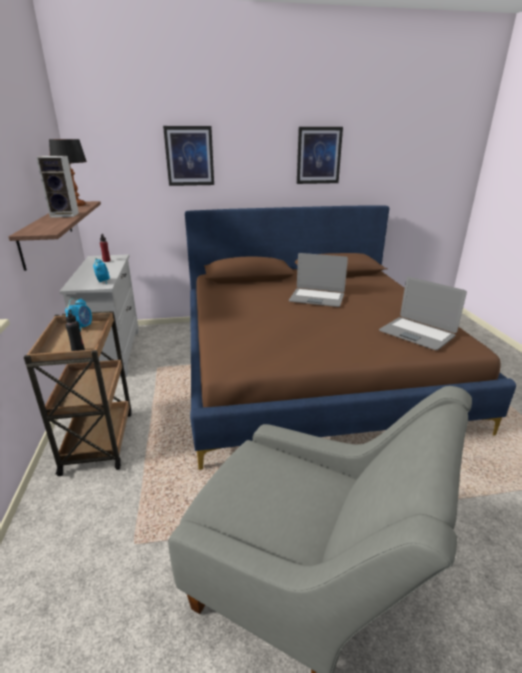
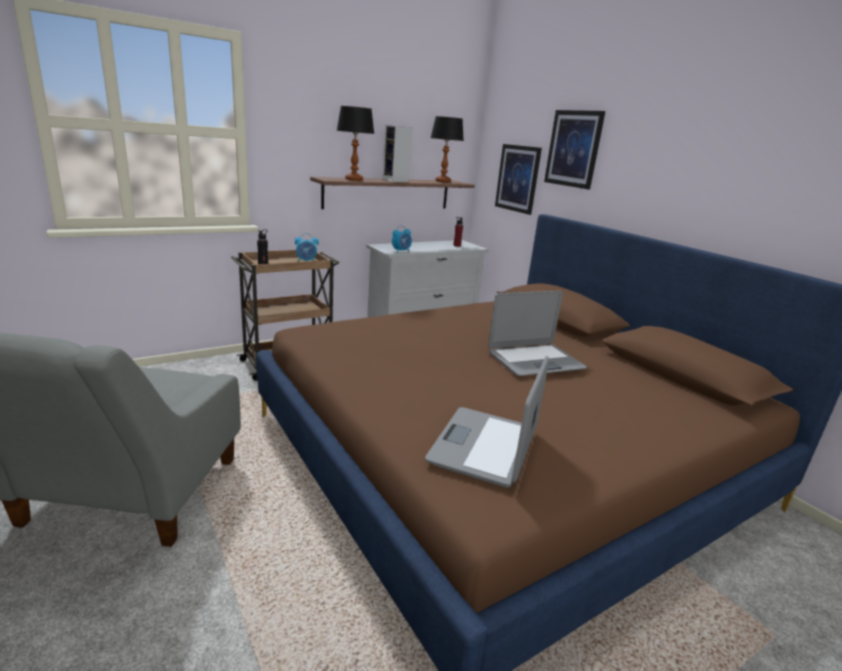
camera: 65 degrees right, 5 degrees down
(51, 225) = (354, 179): none -> table lamp
(317, 298) = (535, 360): laptop -> laptop turned 105 degrees counterclockwise
(318, 155) = (753, 167): picture -> picture (517, 178)

